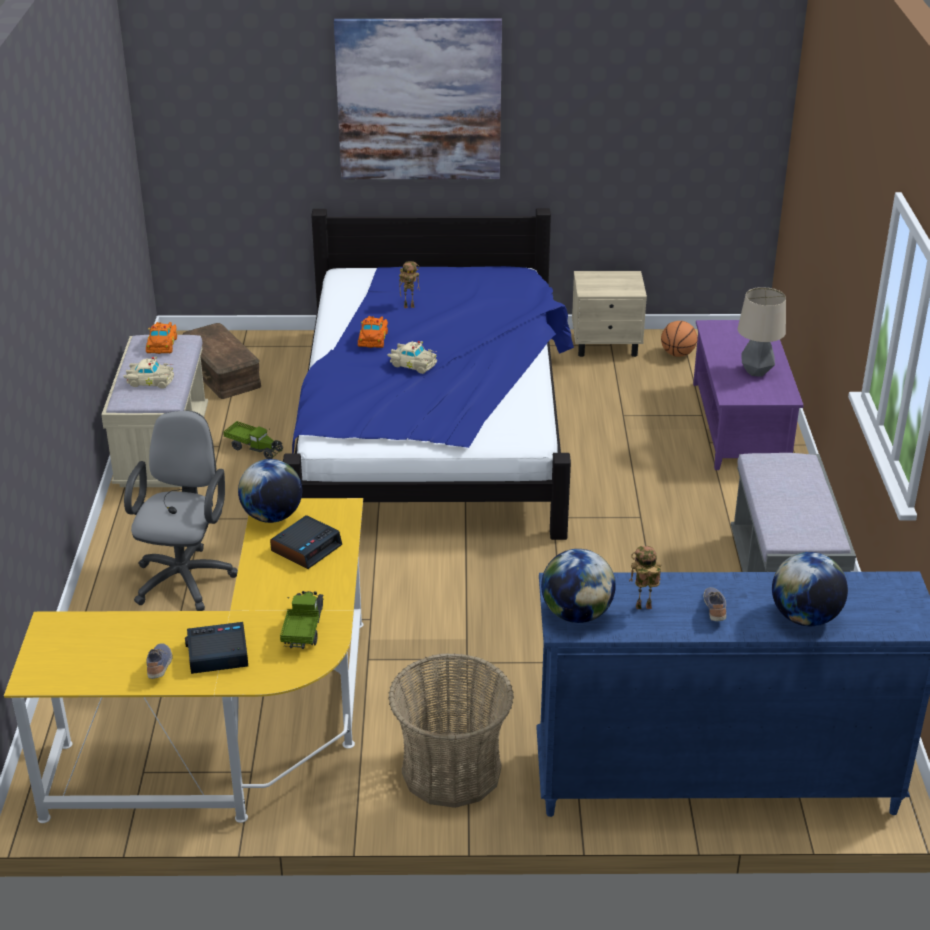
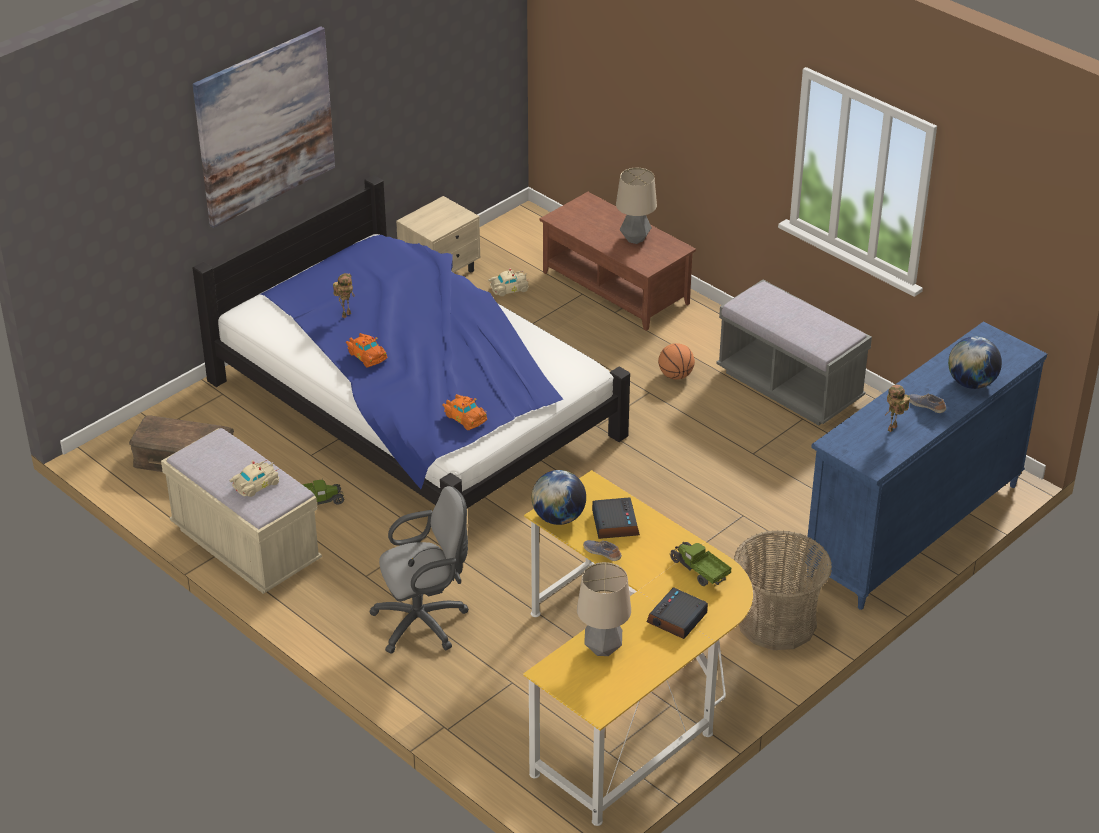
camera: 45 degrees left, 5 degrees up
(121, 636) = (603, 648): none -> table lamp
(160, 666) = (658, 648): shoe -> shoe (602, 554)
(162, 344) = (210, 451): orange toy car -> orange toy car (465, 417)
(186, 576) = (425, 621): grey office chair -> grey office chair turned 105 degrees clockwise
(412, 364) = (428, 359): beige toy car -> beige toy car (508, 288)
(576, 614) = (867, 454): globe -> none
(677, 354) = (499, 253): basketball -> basketball (675, 375)
(741, 425) = (616, 287): purple coffee table -> brown coffee table

